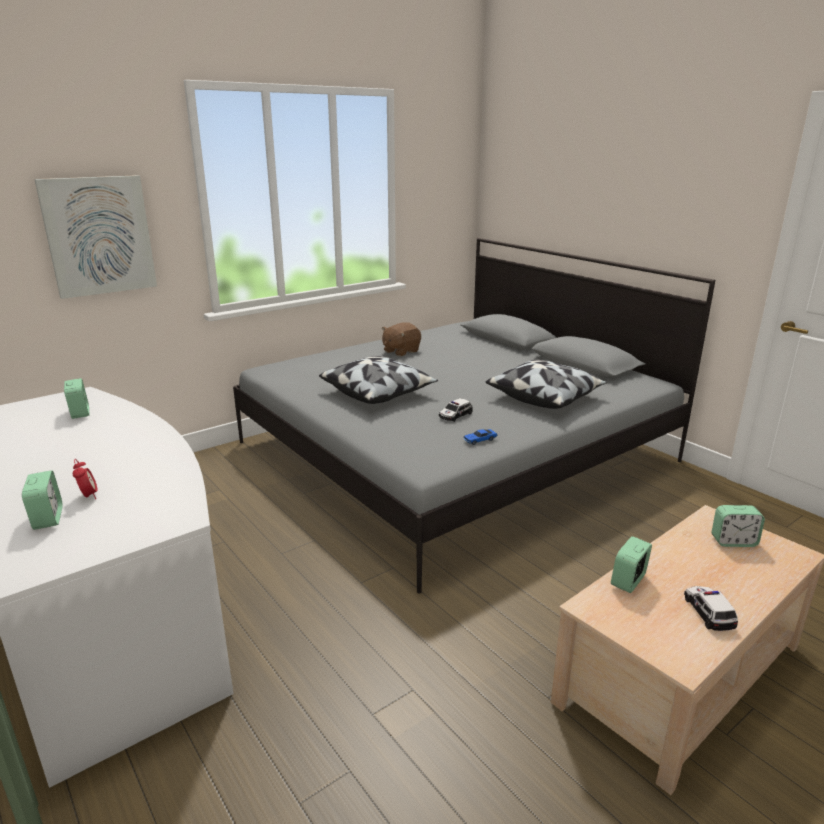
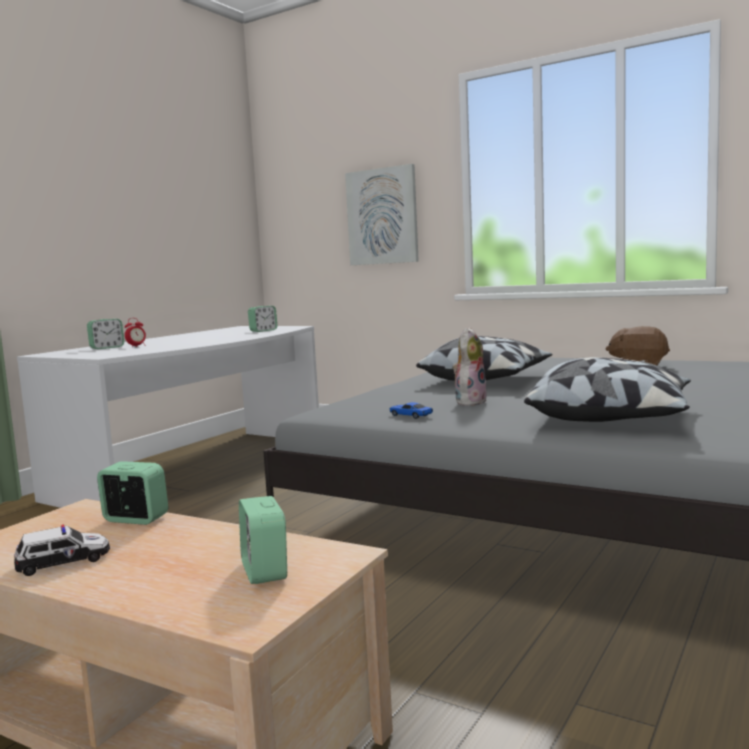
camera: 70 degrees right, 15 degrees down
(455, 415) = (469, 402): toy car -> plush toy

